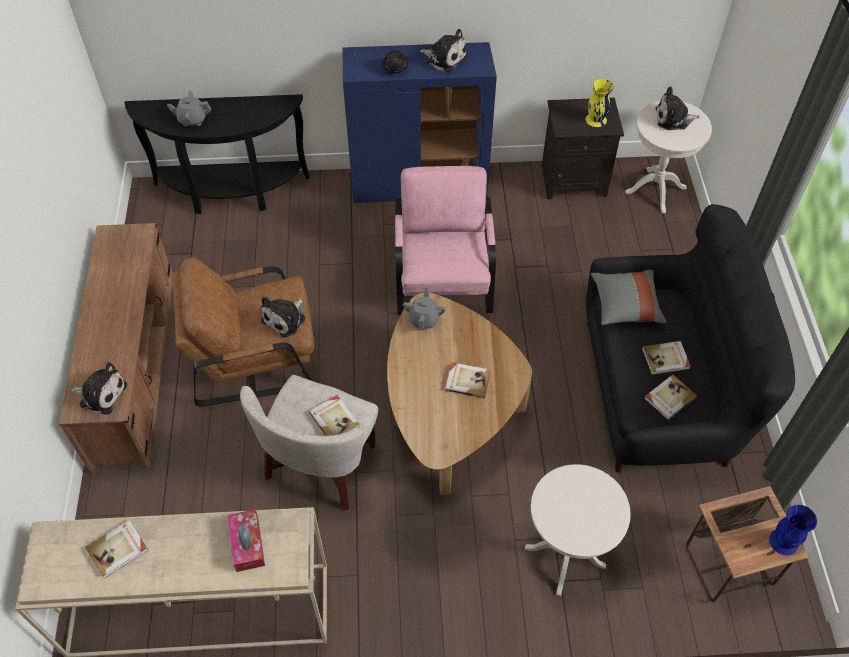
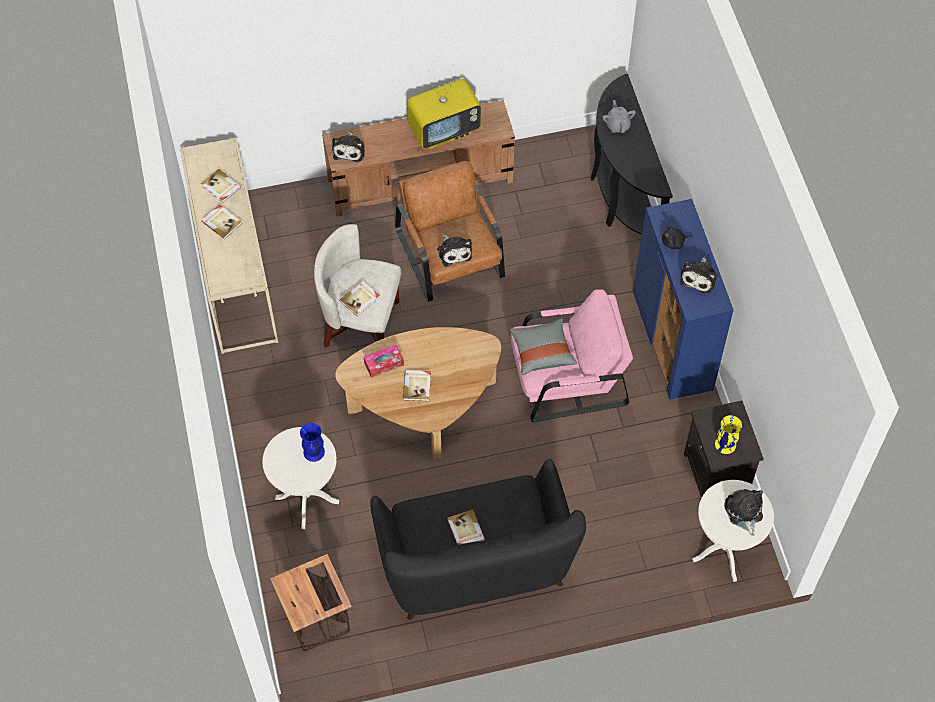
camera: 80 degrees right, 5 degrees up
(115, 288) = (444, 130): none -> television
(247, 543) = (233, 254): tissue box -> tissue box (384, 364)
(286, 318) = (453, 252): plush toy -> plush toy turned 135 degrees counterclockwise
(424, 319) = (472, 347): grey teapot -> none
(625, 305) = (518, 496): grey pillow -> grey pillow (542, 352)
(669, 398) = (426, 533): book -> book (222, 222)
(784, 542) = (303, 613): blue vase -> blue vase (313, 452)

